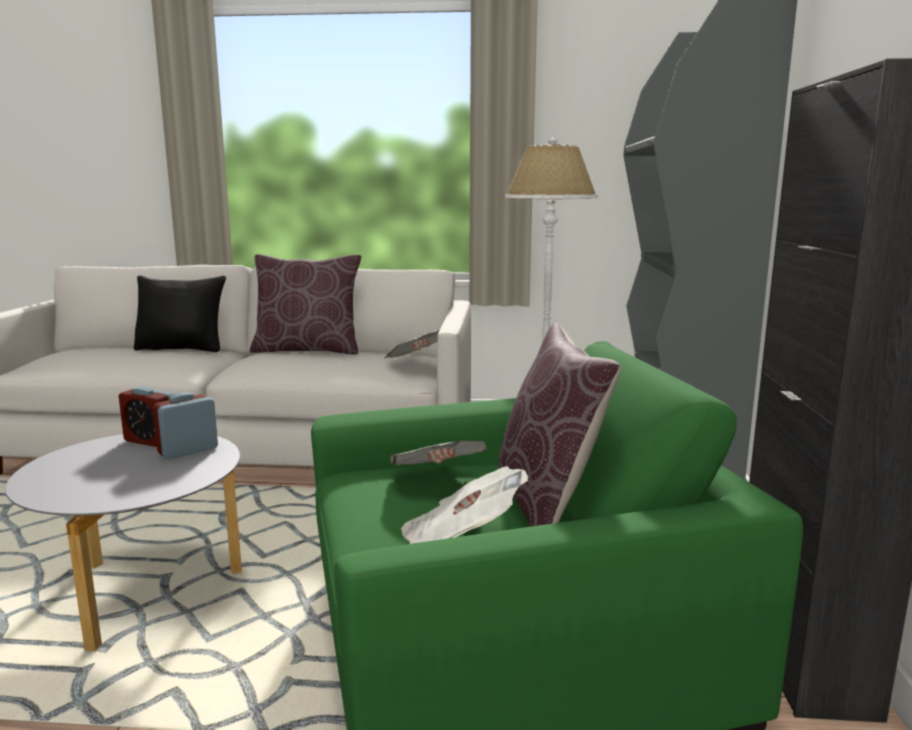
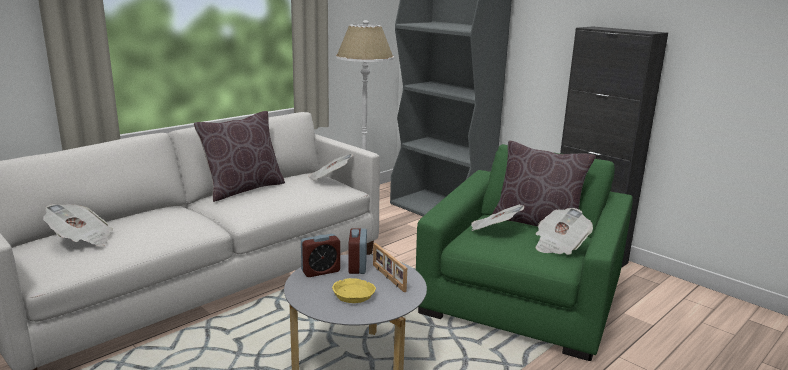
camera: 50 degrees left, 5 degrees up
(91, 352) = (82, 239): none -> newspaper
(95, 473) = (354, 295): none -> yellow bowl
(169, 473) = (388, 278): none -> picture frame
(182, 349) = (149, 214): black pillow -> none

